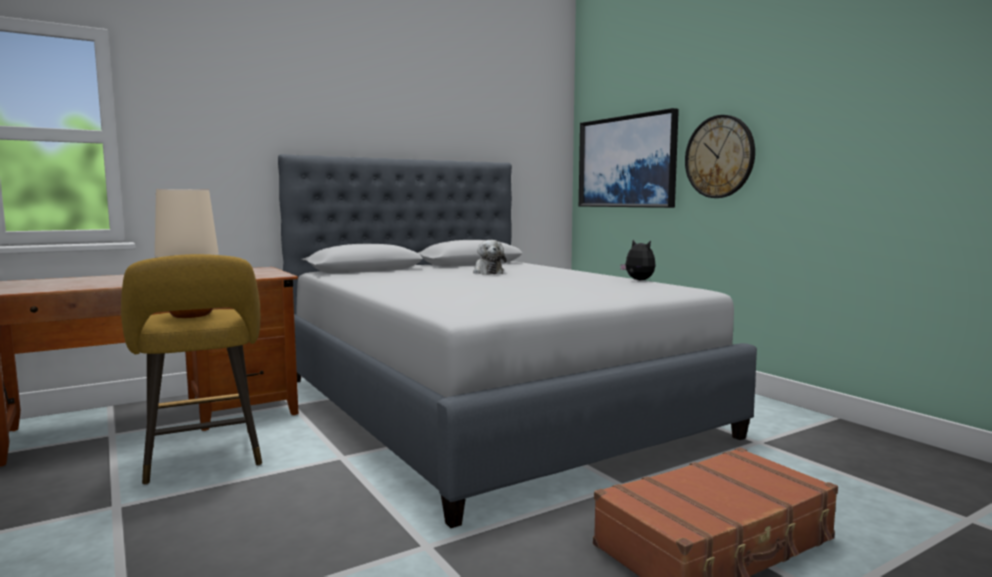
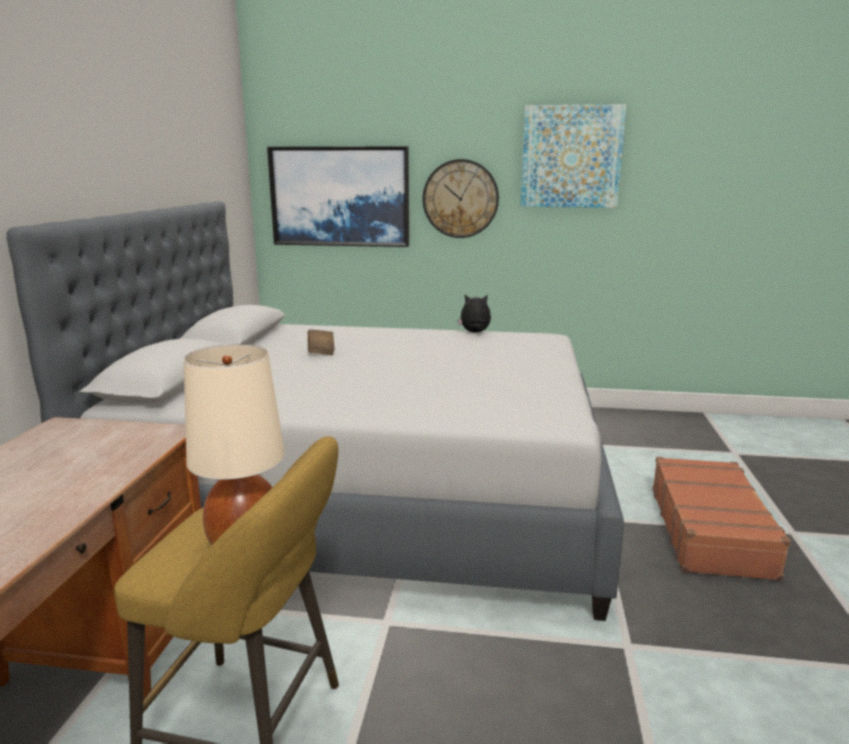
camera: 50 degrees left, 10 degrees up
(487, 272) = (321, 351): plush toy -> brown book
(833, 98) = (571, 157): none -> picture

